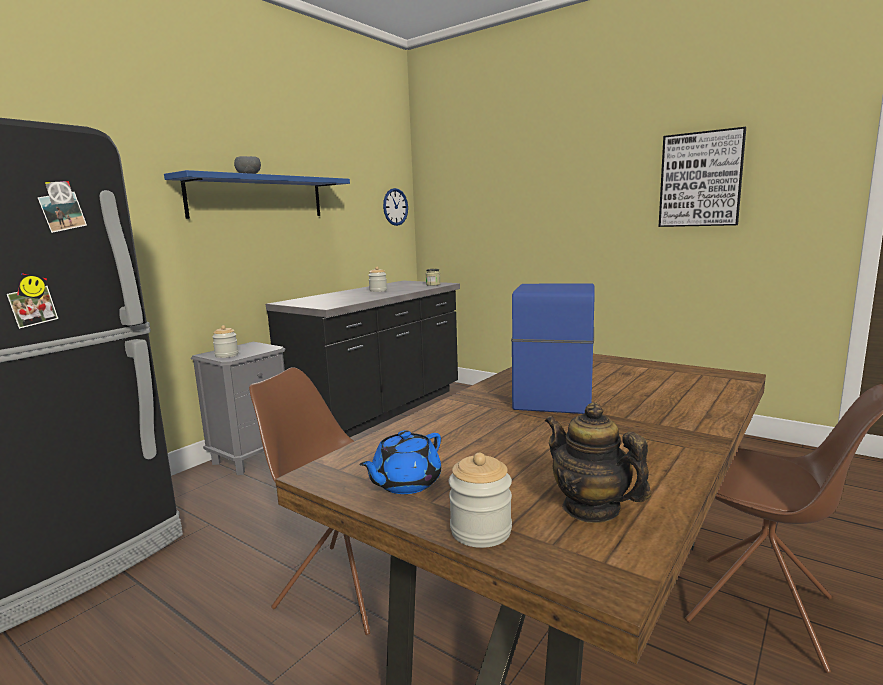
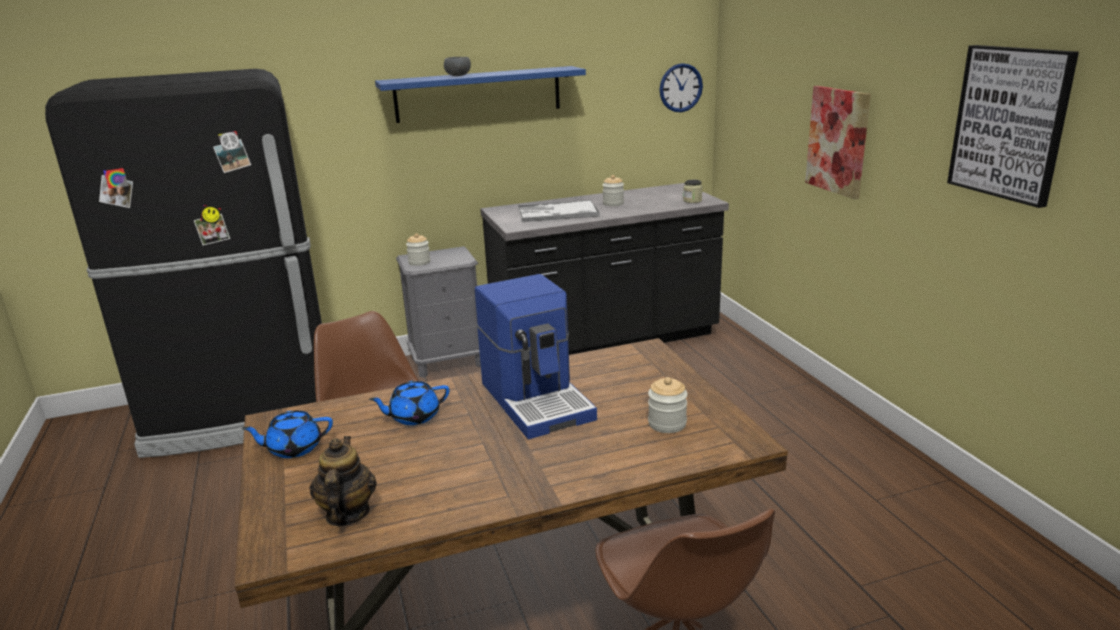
camera: 35 degrees right, 10 degrees up
(344, 298) = (557, 212): none -> tray
(476, 427) = (413, 417): none -> blue teapot
(481, 531) = (270, 499): jar -> jar (667, 424)
(549, 222) = (838, 141): none -> picture
(553, 392) = (537, 400): coffee machine -> coffee machine turned 105 degrees clockwise

